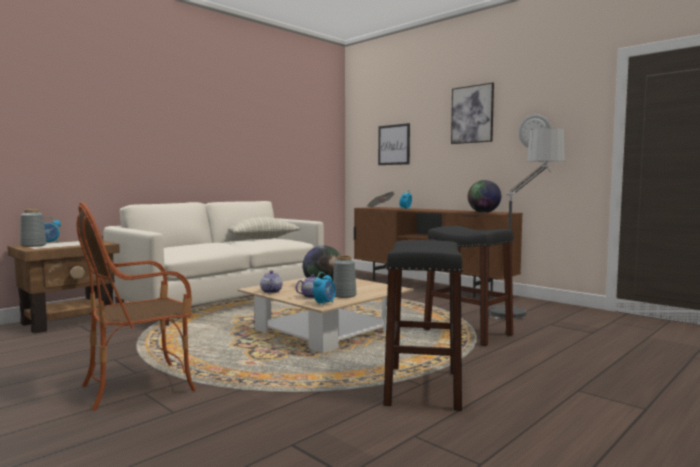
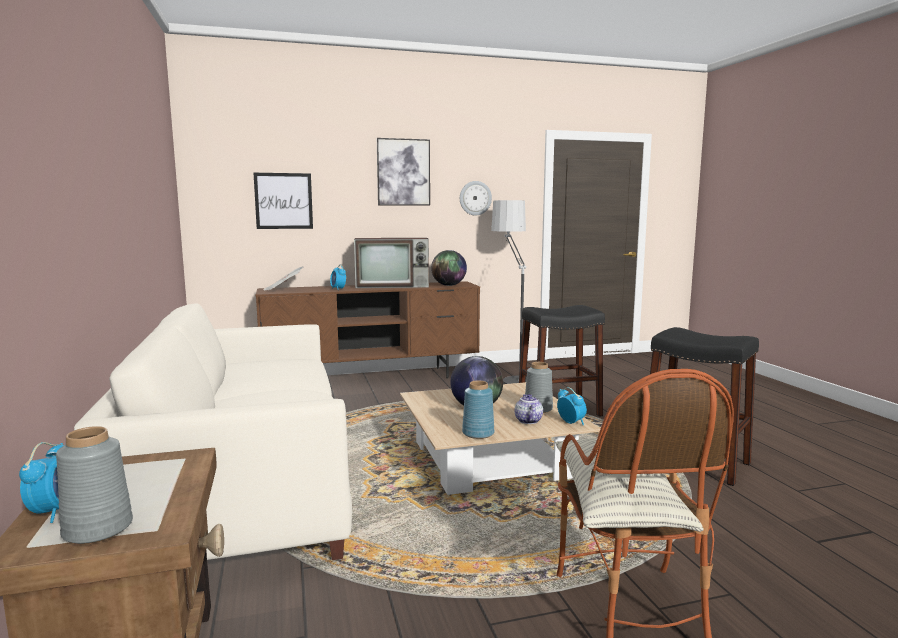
camera: 60 degrees left, 5 degrees up
(262, 239) = (253, 368): pillow -> pillow (616, 504)
(271, 291) = (477, 433): teapot -> blue vase
(446, 210) = (393, 286): none -> television

